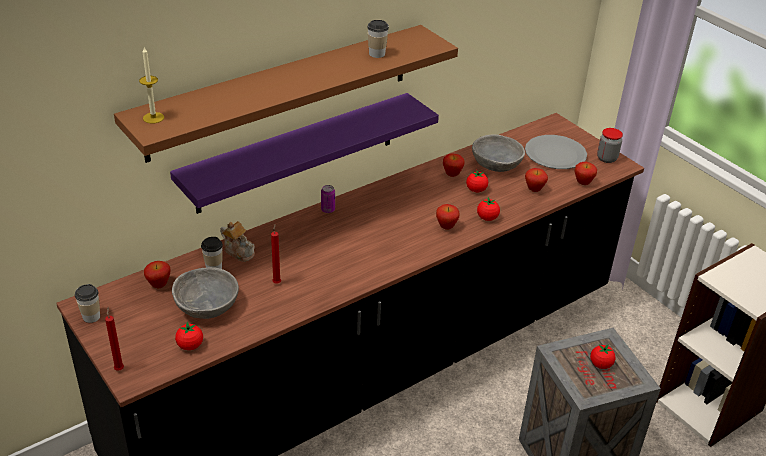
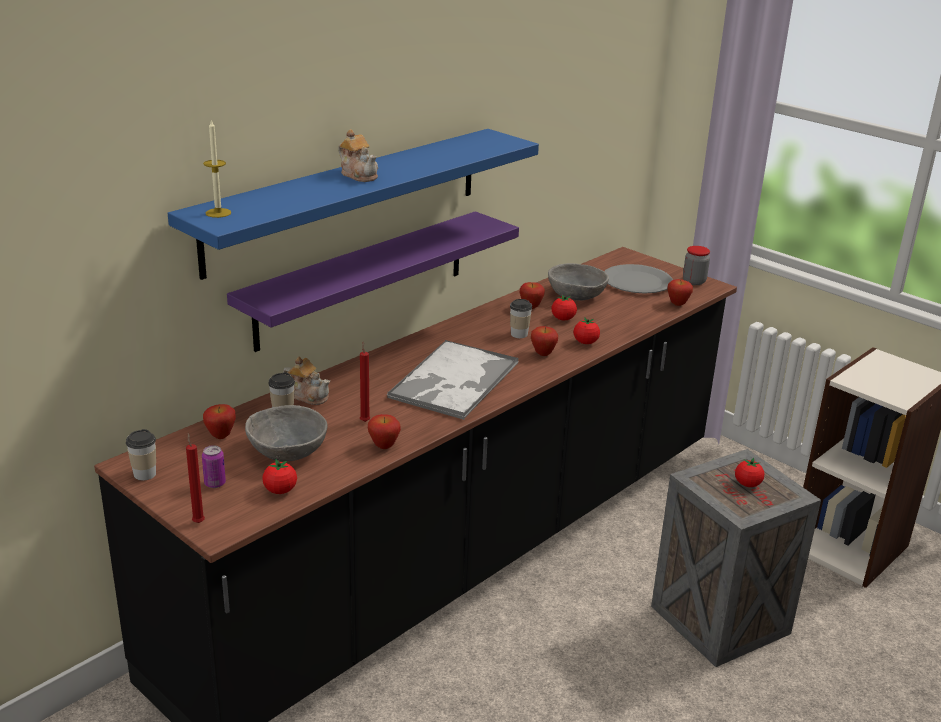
camera: 10 degrees left, 10 degrees down
(282, 91) = (347, 199): brown shelf -> blue shelf
(286, 78) = (359, 175): none -> teapot
(328, 210) = (400, 349): can -> can (215, 483)
(362, 248) = (453, 381): none -> tray
(377, 54) = (452, 152): cup -> cup (519, 334)
(534, 190) = (627, 314): apple -> apple (384, 447)

